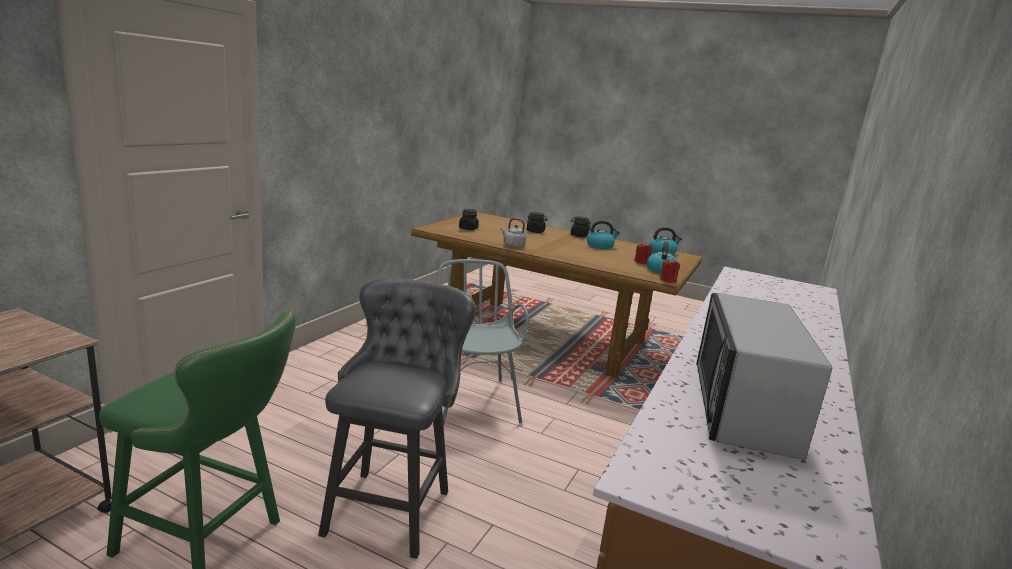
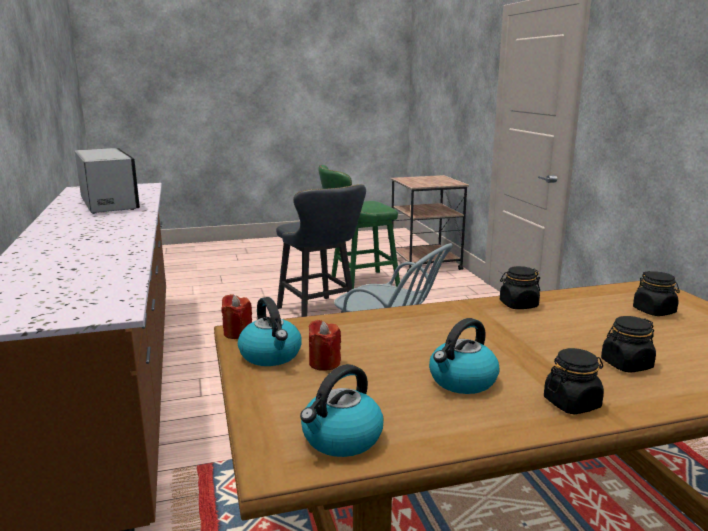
camera: 140 degrees right, 0 degrees up
(512, 245) = (518, 305): grey kettle -> black jar

